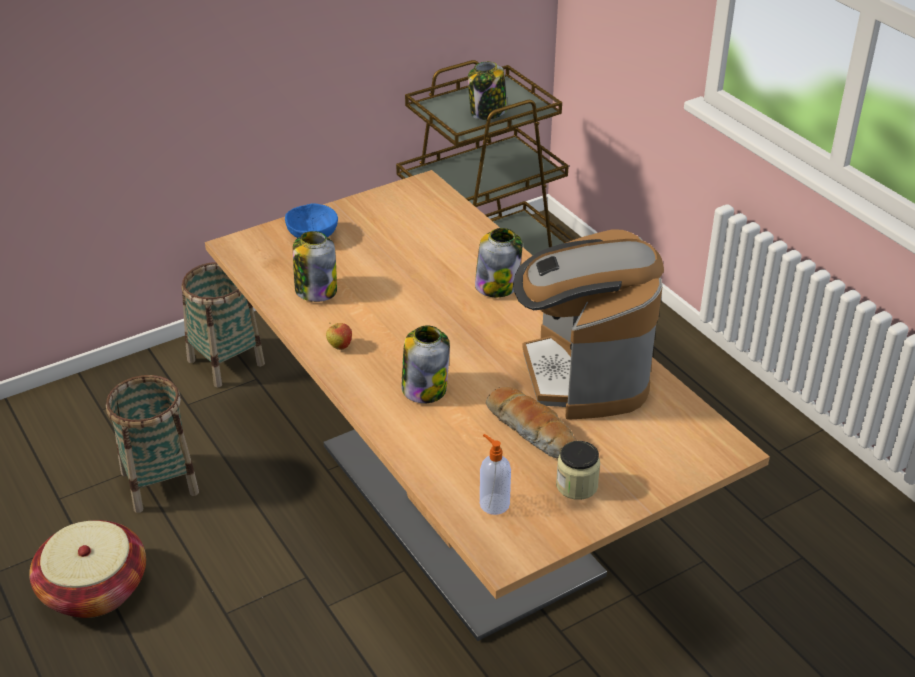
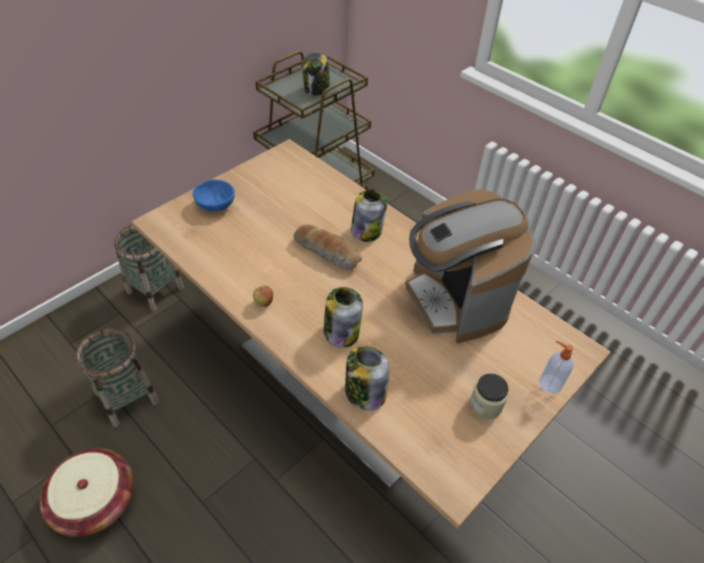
camera: 15 degrees left, 10 degrees up
(315, 290) = (231, 253): jar -> jar (364, 392)
(493, 503) = (429, 435): soap dispenser -> soap dispenser (549, 383)
(532, 431) = (435, 358): bread -> bread (328, 252)

